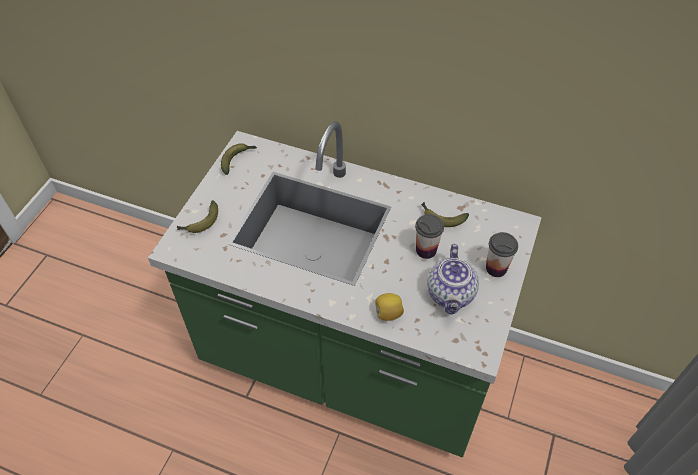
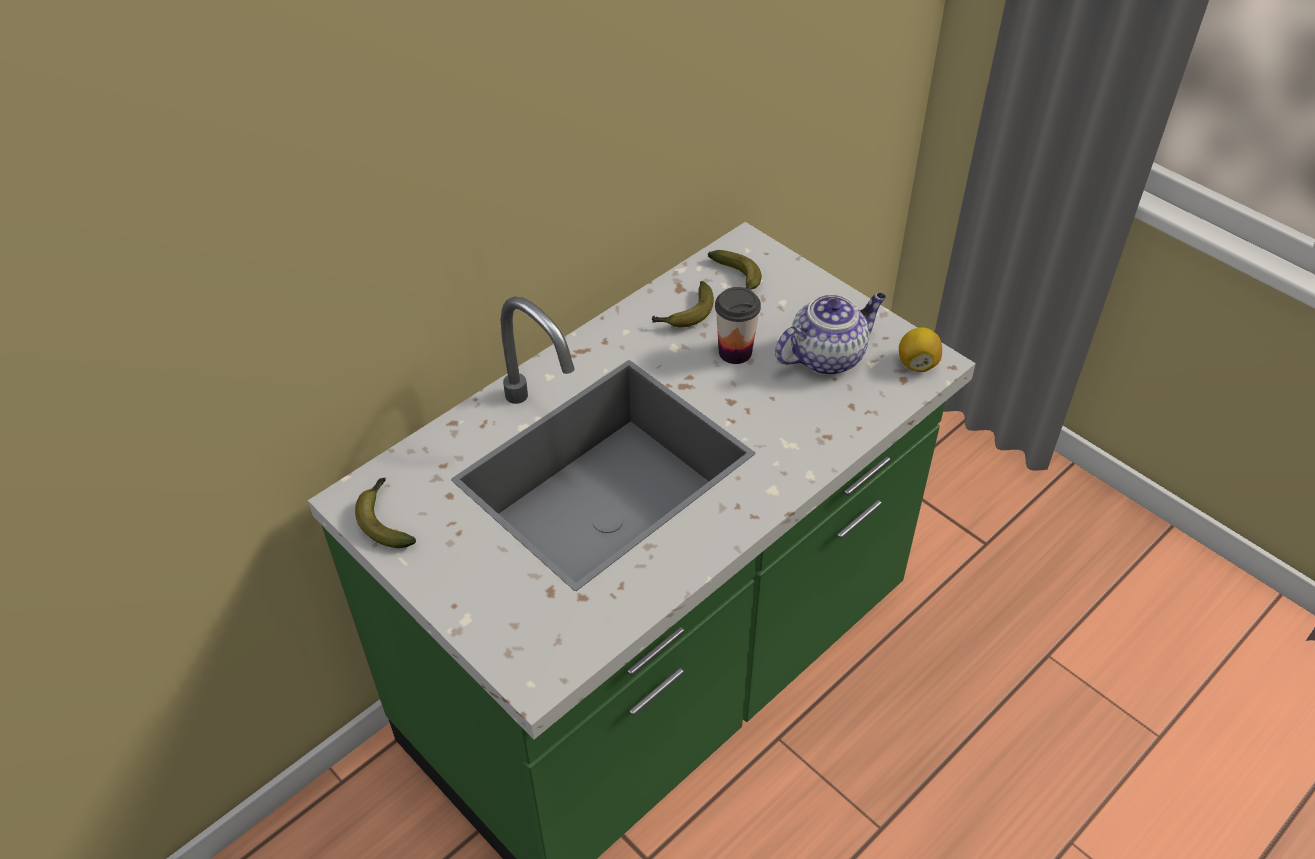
camera: 65 degrees left, 5 degrees down
(200, 223) = (501, 618): banana -> banana (737, 280)
(388, 313) = (825, 432): lemon -> lemon (917, 363)
(451, 295) = (827, 356): teapot -> teapot turned 60 degrees counterclockwise
(496, 268) = (806, 296): cup -> none

